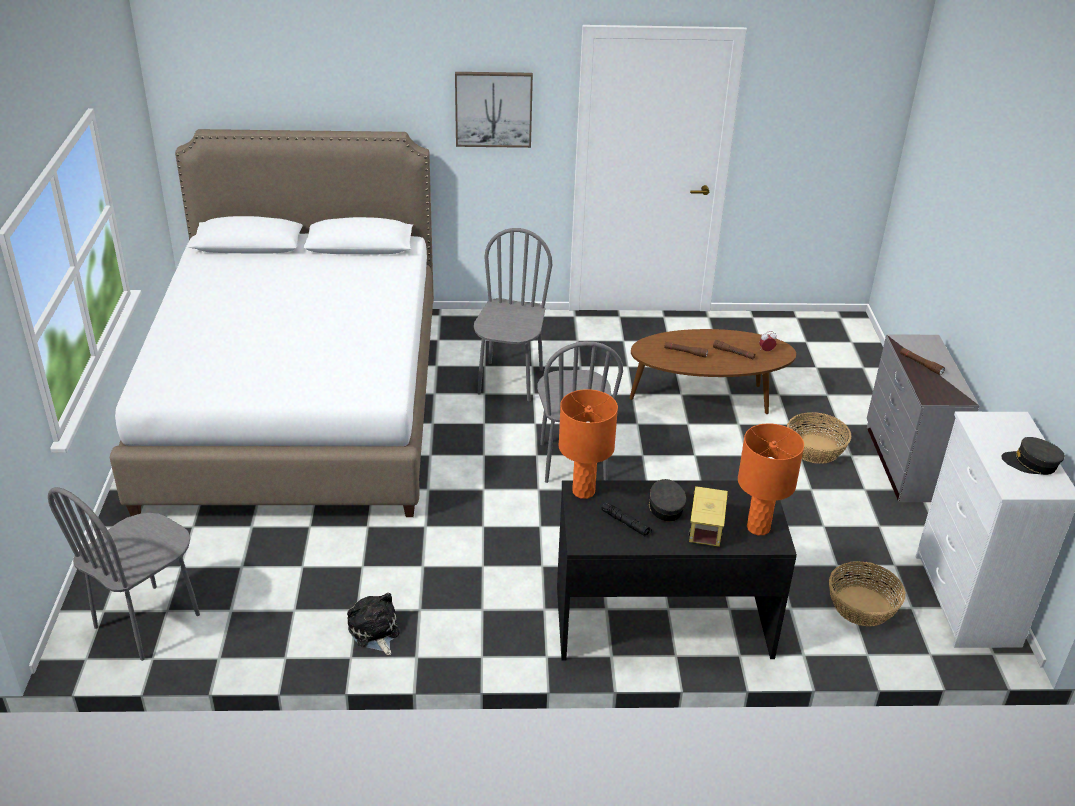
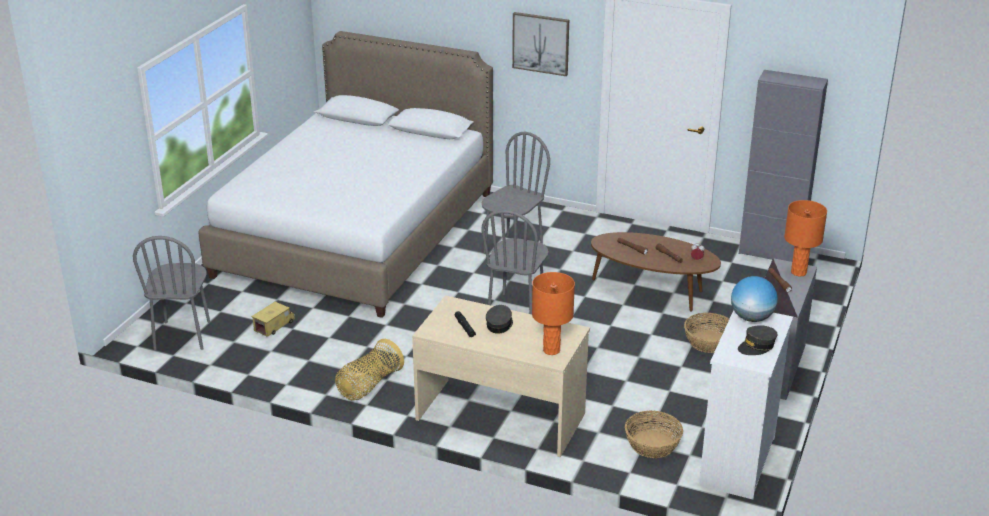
camera: 25 degrees right, 5 degrees down
(148, 621) = (183, 335): grey chair -> grey chair turned 60 degrees counterclockwise
(374, 632) = (310, 374): plush toy -> none
(465, 625) = (369, 385): none -> basket
(583, 491) = (454, 304): orange table lamp -> orange table lamp (799, 272)
(662, 620) = (501, 415): black desk -> beige desk
(706, 525) = (517, 341): toy truck -> toy truck (274, 326)
(791, 321) = (771, 253): none -> grey cabinet
(989, 425) = (752, 318): none -> globe
(1031, 464) = (757, 346): grey cap -> grey cap turned 75 degrees counterclockwise

